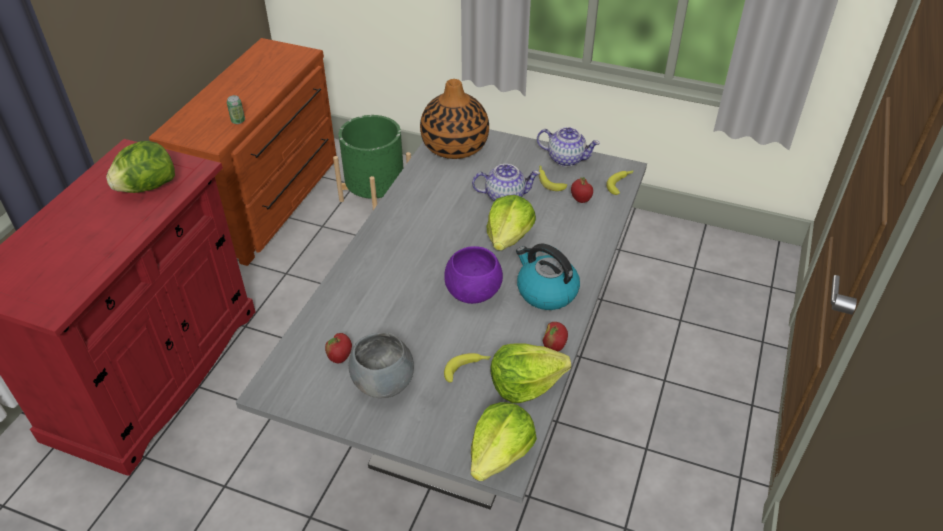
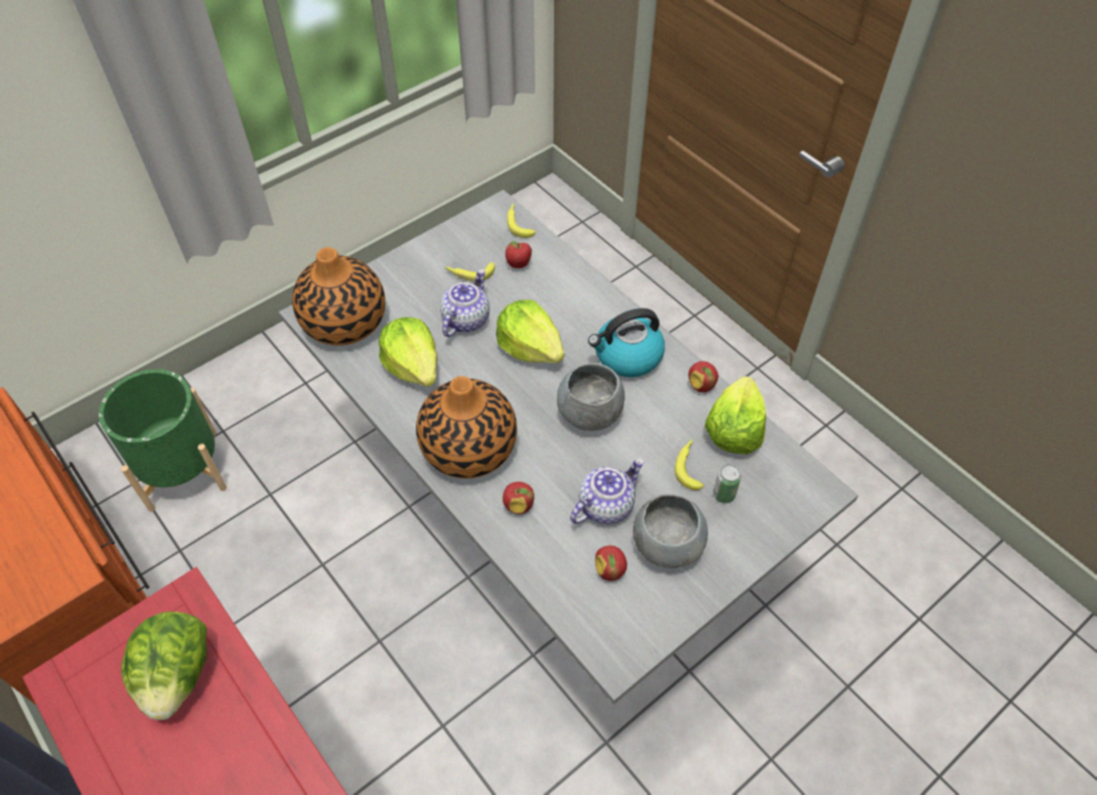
camera: 60 degrees left, 10 degrees up
(238, 121) = (49, 528): can -> can (723, 494)
(365, 288) = (519, 506): none -> apple
(396, 243) = (468, 447): none -> vase
(472, 292) = (589, 414): purple bowl -> grey bowl
(500, 454) = (805, 488): lettuce -> lettuce (413, 365)
(566, 158) = (446, 242): teapot -> teapot (605, 505)

